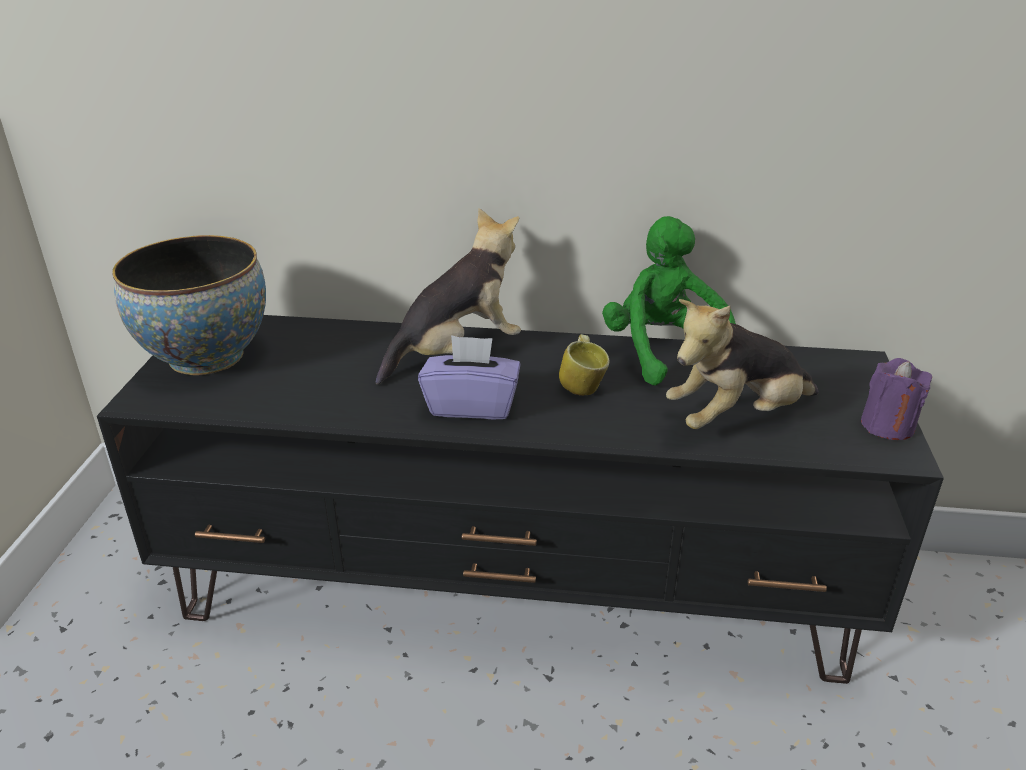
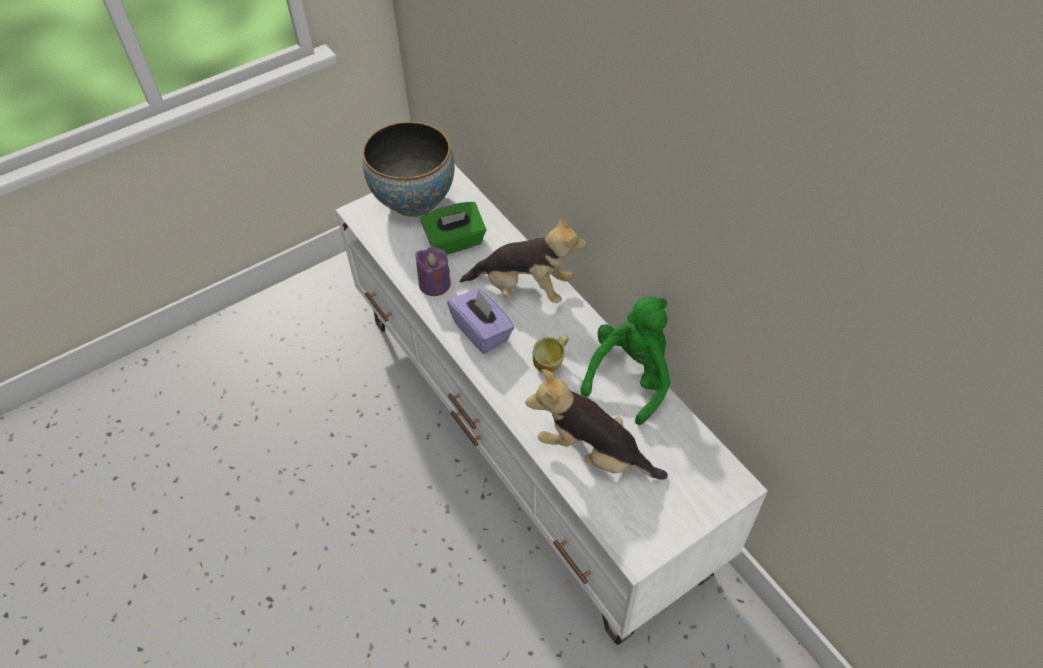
camera: 50 degrees right, 20 degrees up
(317, 361) = (455, 242): none -> green tissue box
(516, 589) = (527, 437): black tv stand -> white tv stand
(887, 426) = (664, 532): purple candle -> purple candle (434, 284)

